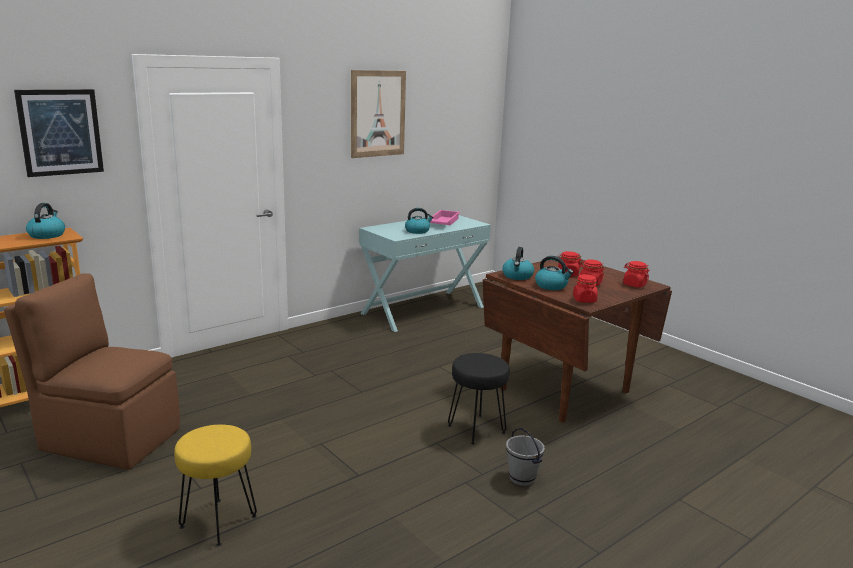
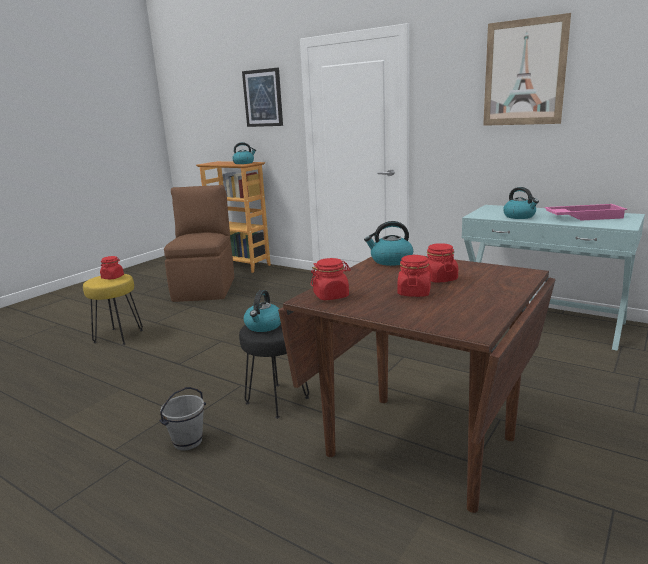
camera: 75 degrees right, 0 degrees up
(551, 286) = (372, 277): kettle -> kettle (263, 326)
(634, 285) = (450, 318): red jar -> red jar (113, 277)

